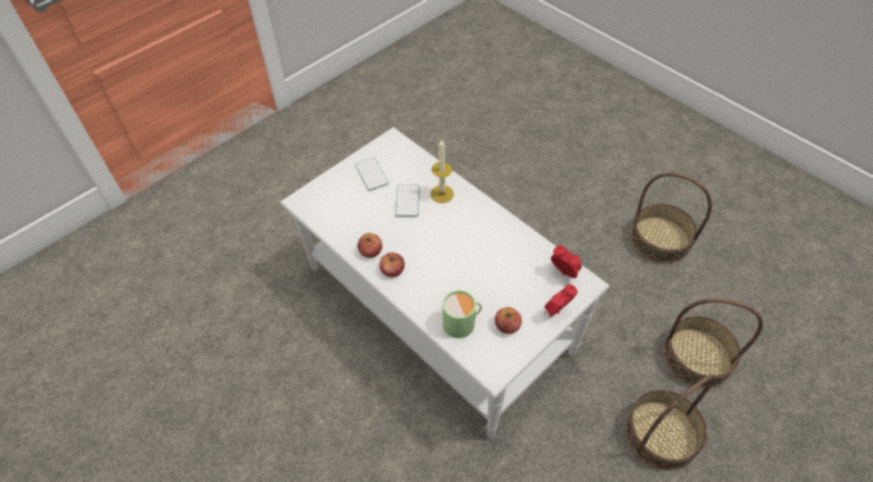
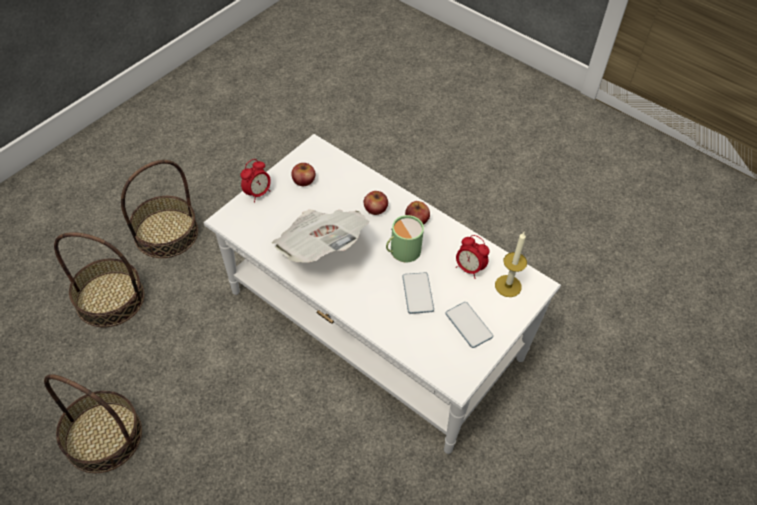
camera: 170 degrees right, 0 degrees up
(370, 250) = (443, 236): apple -> apple (375, 208)
(442, 194) = (380, 306): candle -> candle (508, 286)
(462, 323) = (344, 179): green mug -> green mug (402, 251)
(491, 247) = (320, 247): none -> newspaper
(563, 273) = (247, 227): alarm clock -> alarm clock (469, 268)

